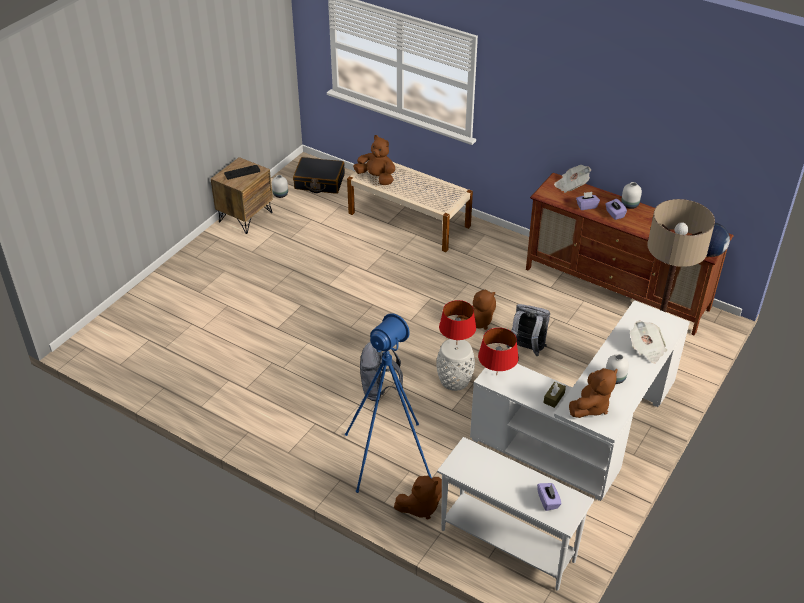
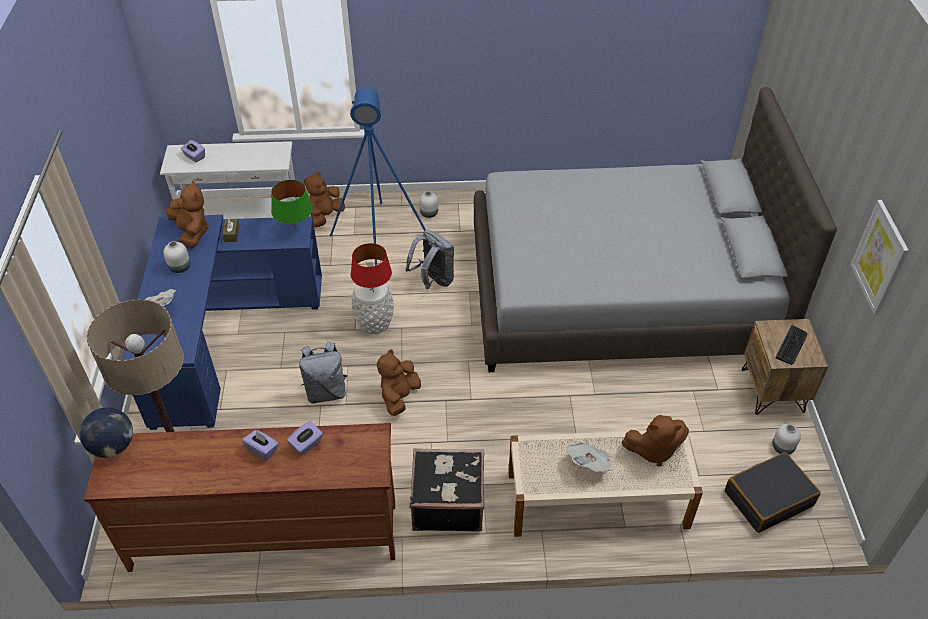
camera: 145 degrees right, 5 degrees up
(226, 64) = (880, 257): none -> picture
(254, 311) = (621, 292): none -> grey bed
(494, 255) = (447, 502): none -> black suitcase
(496, 375) = (295, 229): red table lamp -> green table lamp
(571, 186) = (347, 472): newspaper -> newspaper (590, 463)
(586, 432) = (220, 335): white desk -> blue desk
(590, 406) = (192, 233): brown plush toy -> brown plush toy turned 150 degrees clockwise
(630, 205) = (248, 479): white vase -> white vase (428, 213)

